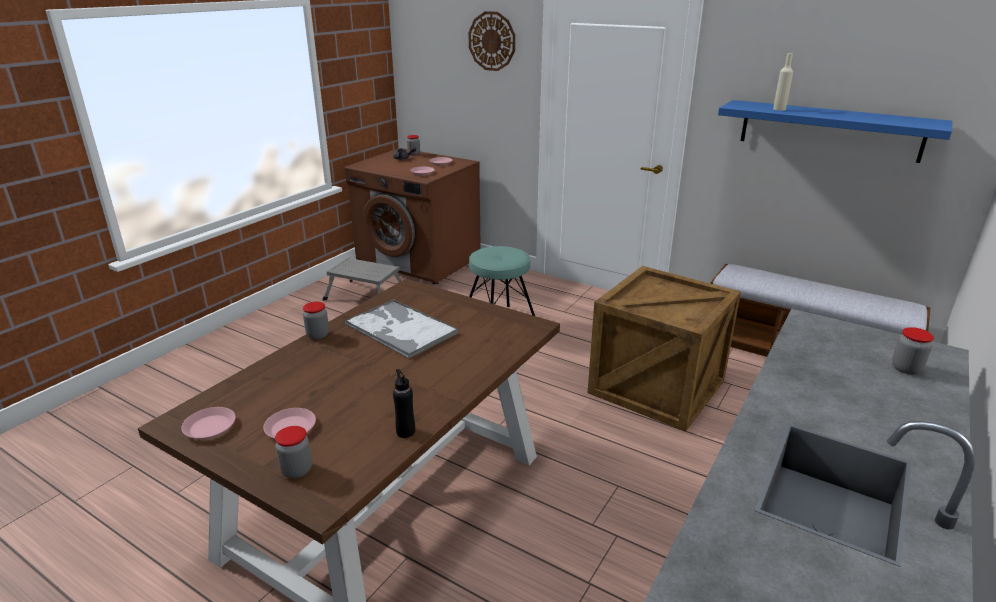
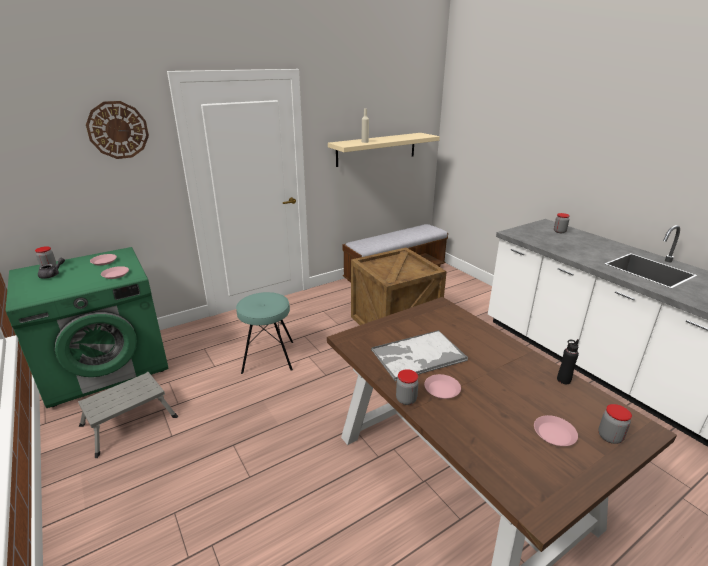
camera: 65 degrees left, 0 degrees up
(209, 427) = (549, 485): pink plate -> pink plate (442, 389)
(418, 263) = (108, 369): brown washing machine -> green washing machine
(829, 130) = (376, 149): blue shelf -> beige shelf

